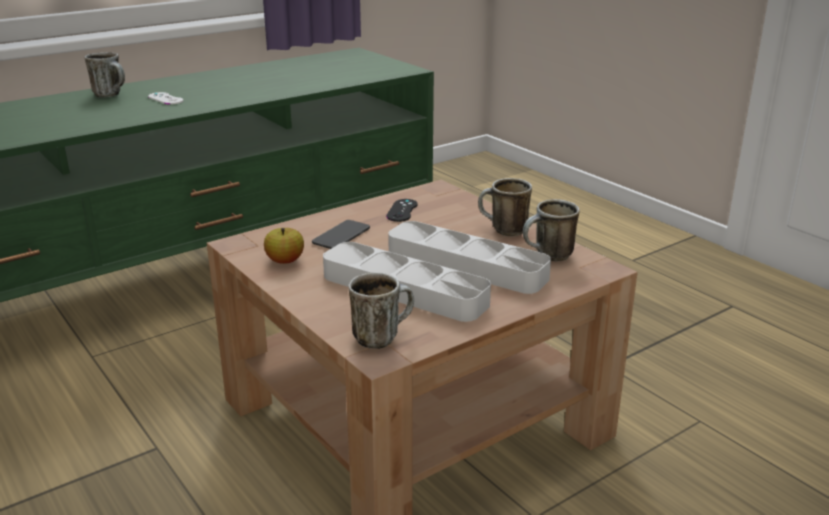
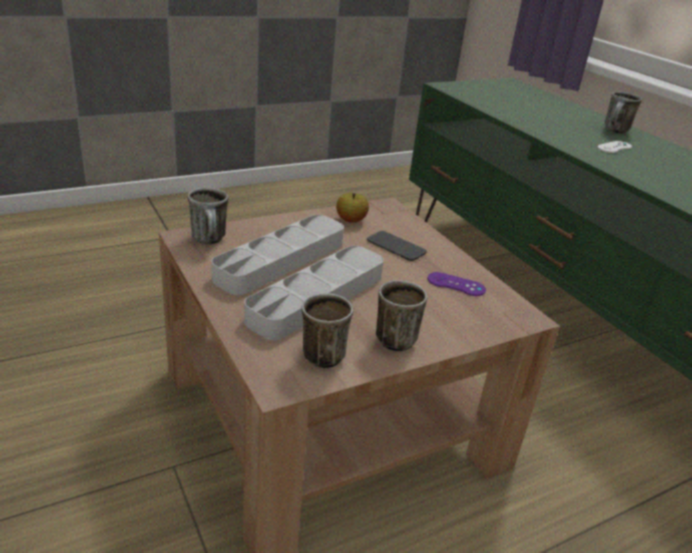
camera: 95 degrees right, 5 degrees up
(402, 210) = (456, 284): black game controller -> purple game controller

